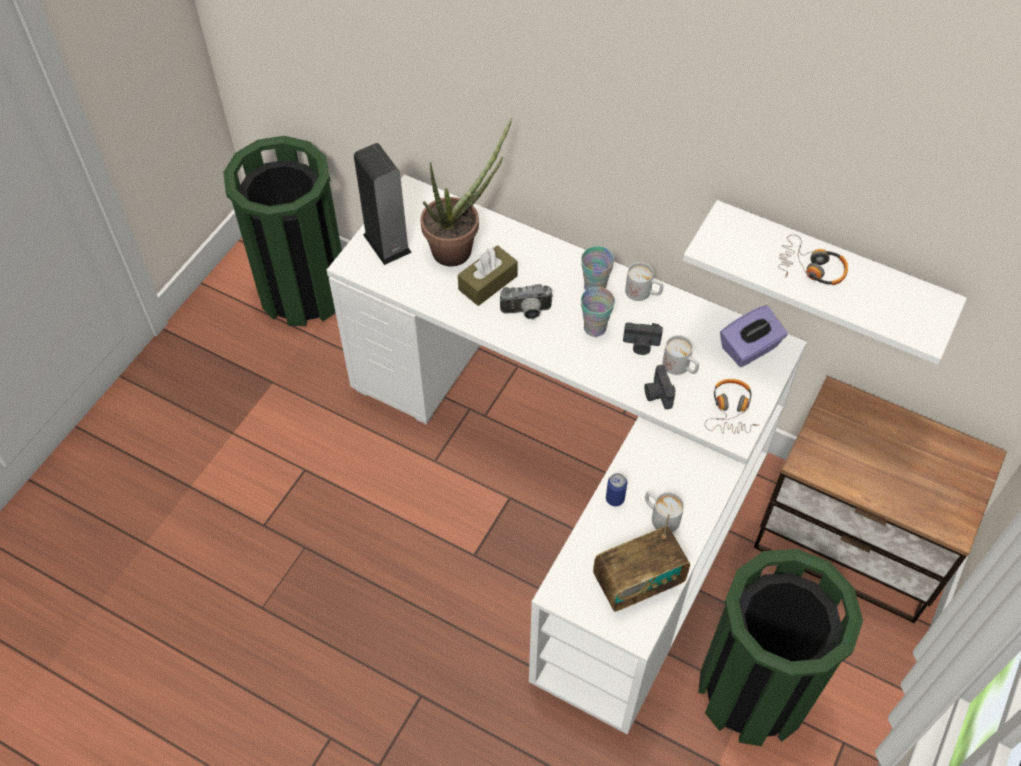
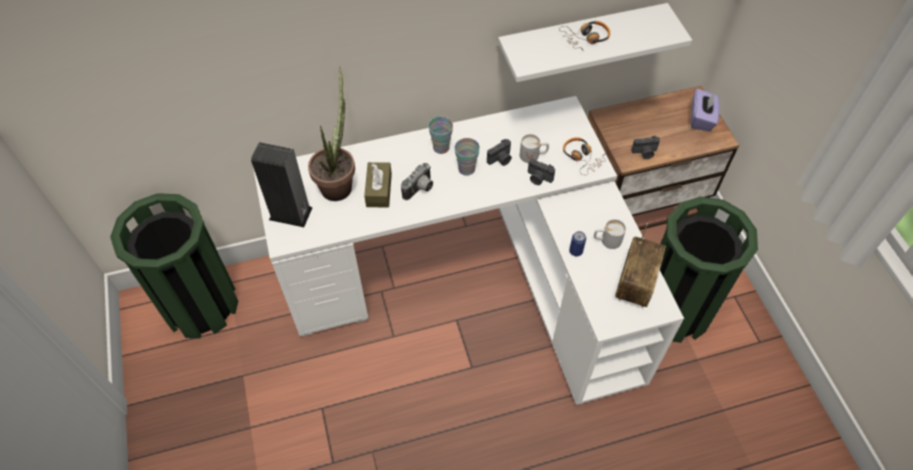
camera: 45 degrees left, 0 degrees up
(643, 293) = (470, 131): white mug -> none
(750, 348) = (554, 119): purple tissue box -> purple tissue box (701, 118)
(835, 470) = (644, 153): none -> camera

